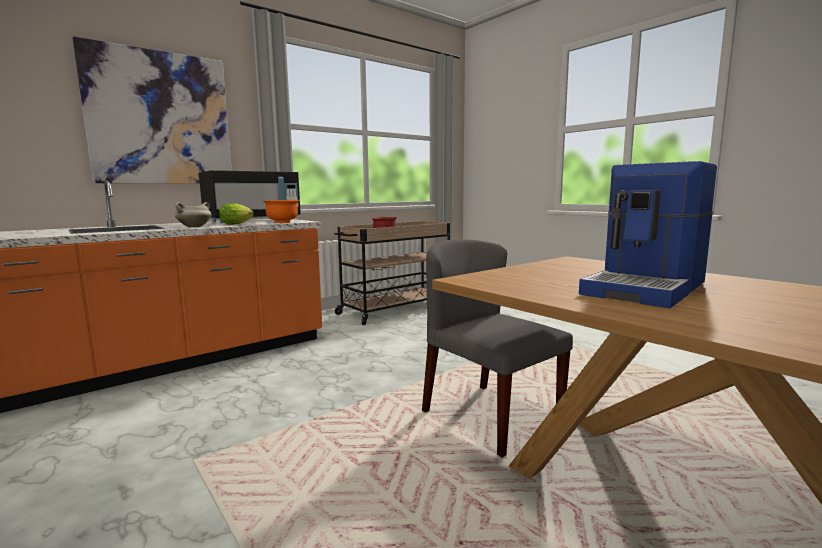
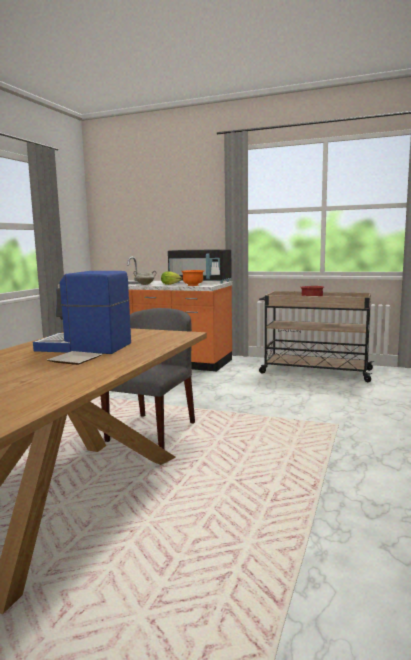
camera: 60 degrees right, 0 degrees up
(161, 119) = (174, 217): picture -> none
(749, 296) = (75, 360): none -> plate

